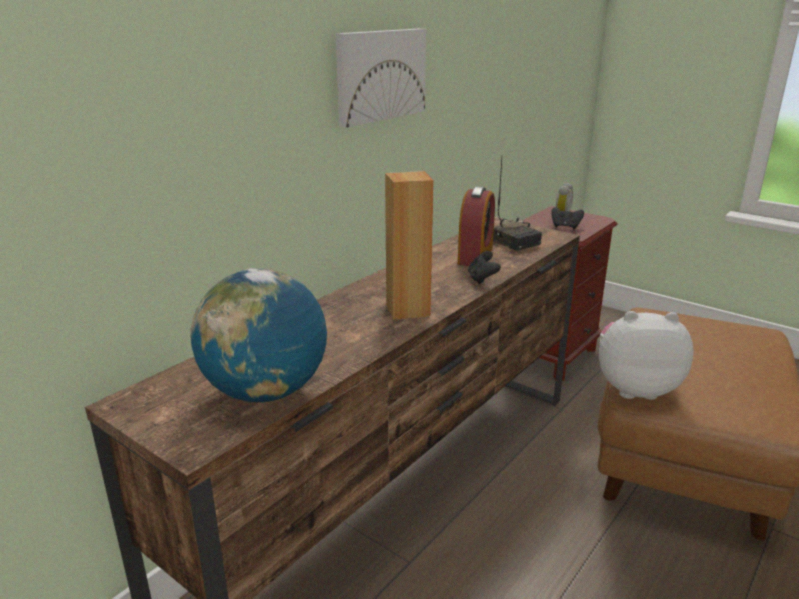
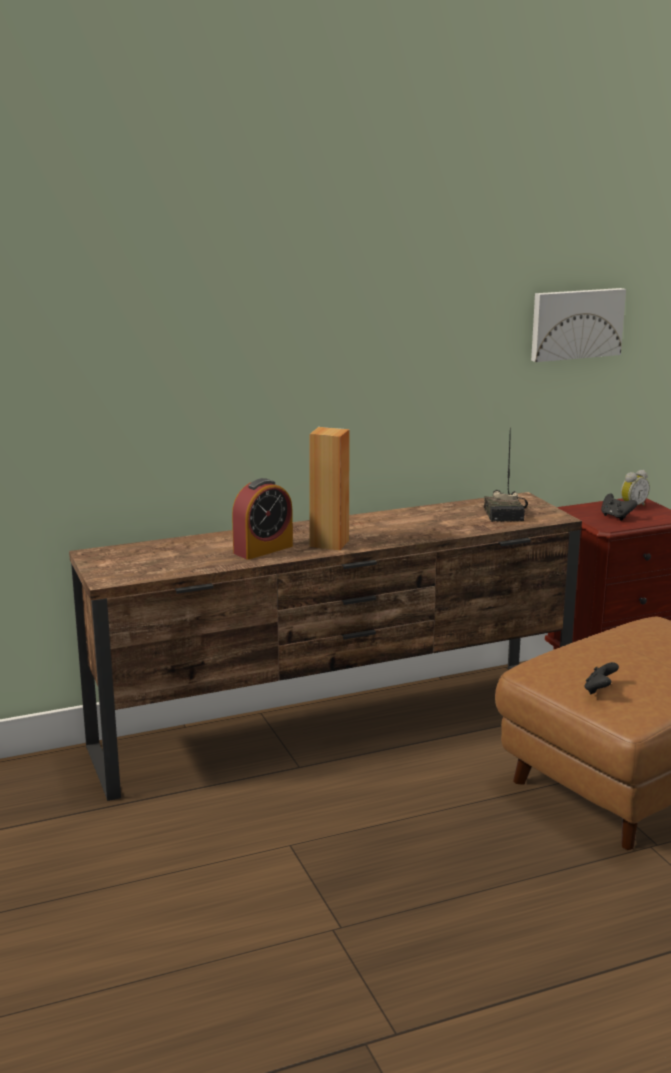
camera: 30 degrees right, 5 degrees down
(266, 392) = (173, 566): globe -> none
(379, 75) = (361, 345): picture -> picture (576, 324)
(475, 256) = (448, 519): alarm clock -> alarm clock (263, 549)
(482, 279) = (422, 536): black game controller -> black game controller (599, 690)
(634, 388) = (538, 667): plush toy -> none

